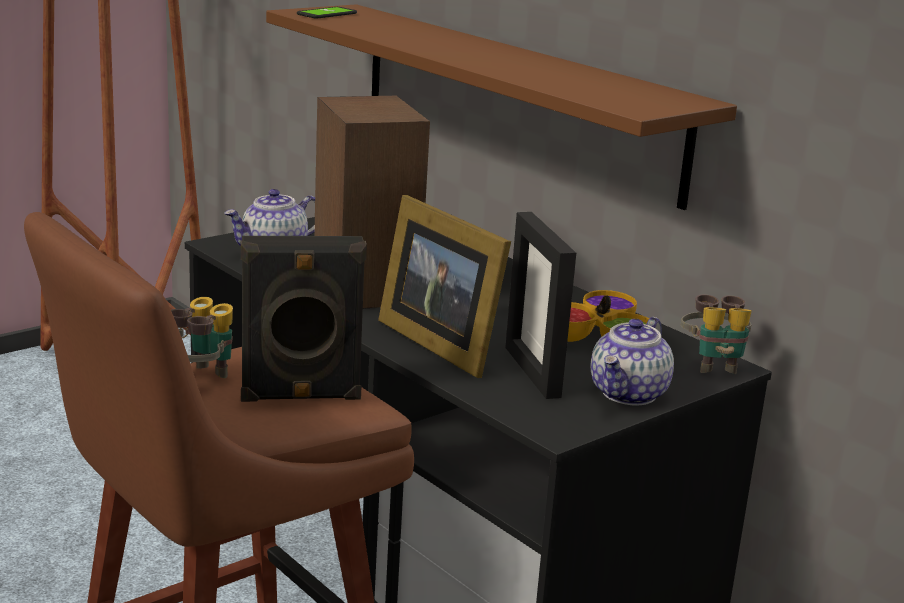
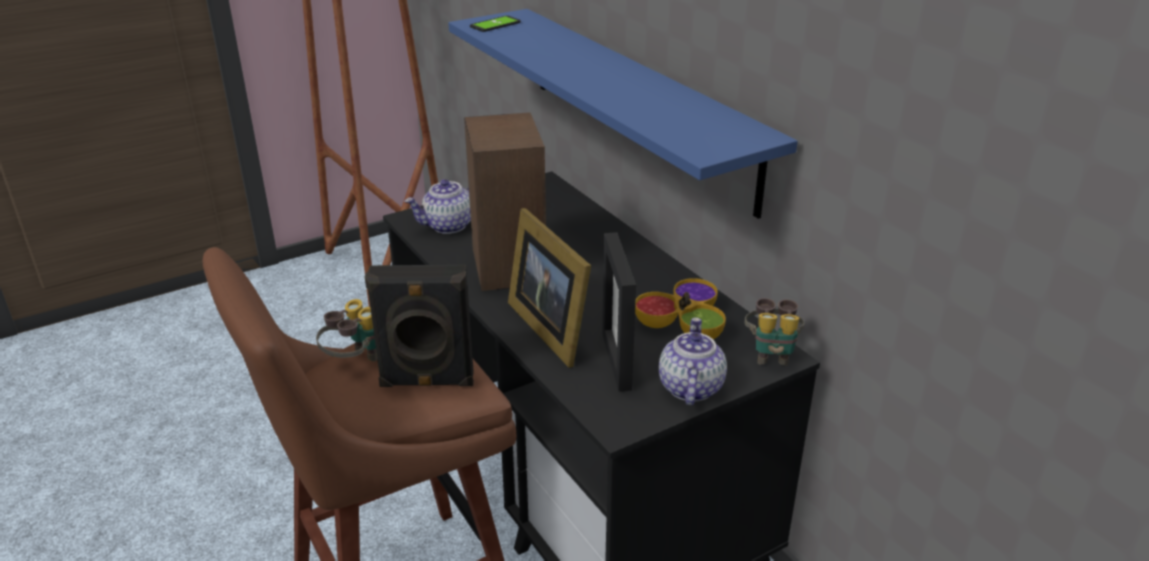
camera: 10 degrees right, 10 degrees up
(514, 98) = (637, 104): brown shelf -> blue shelf
(629, 394) = (689, 387): teapot -> teapot turned 150 degrees clockwise

